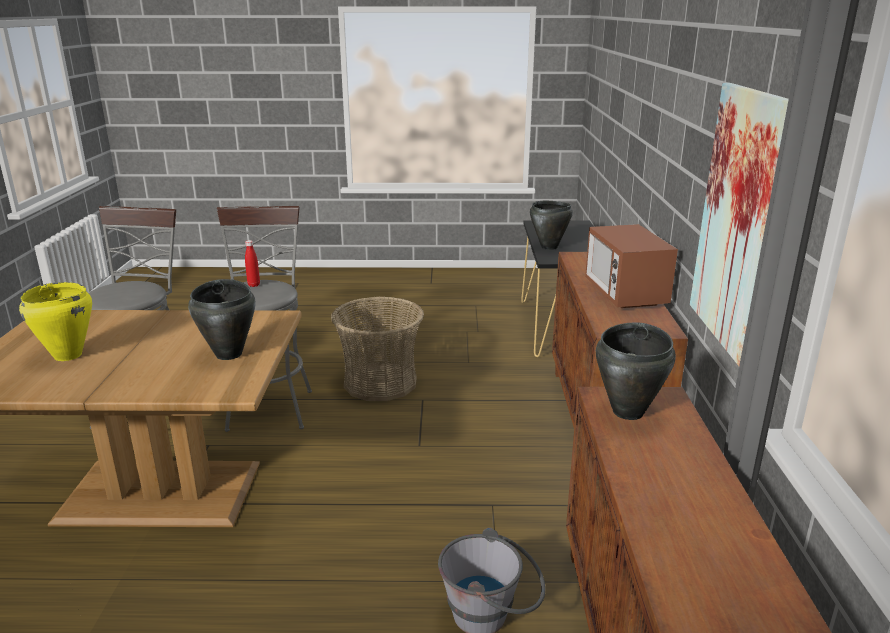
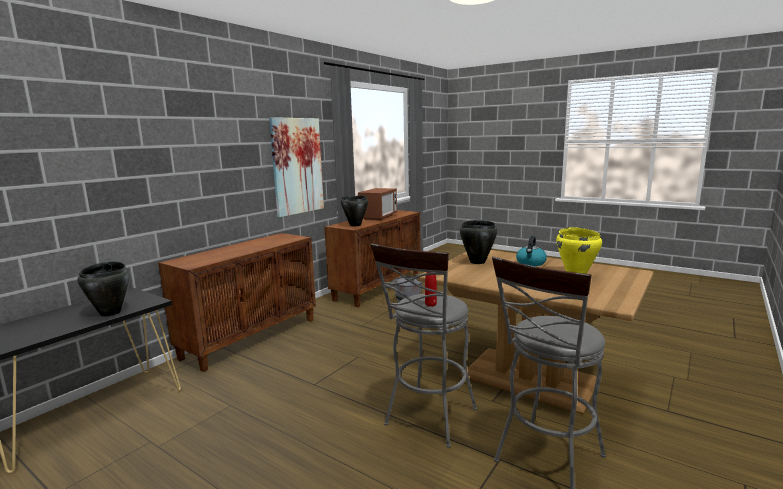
camera: 145 degrees left, 10 degrees down
(134, 371) = (531, 263): none -> kettle
(380, 383) = (322, 411): basket -> none
(624, 294) = (248, 245): microwave -> microwave (378, 217)

